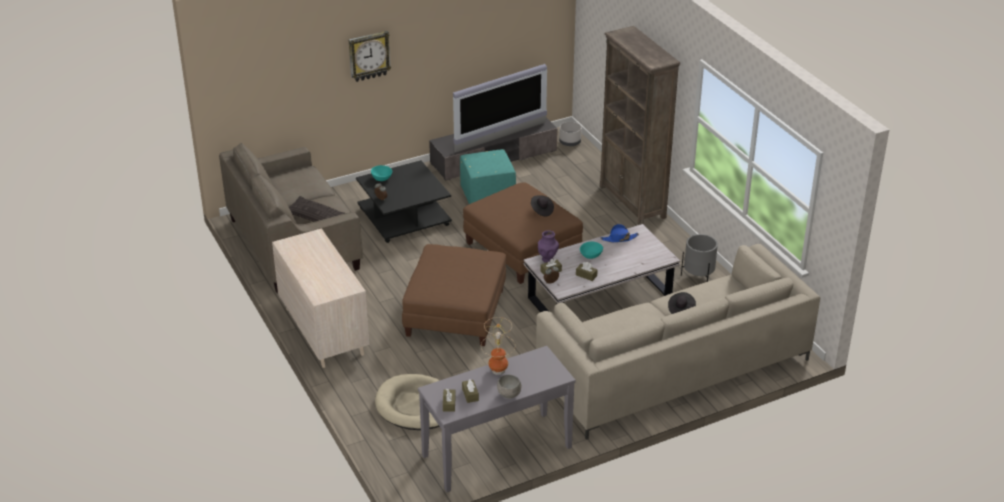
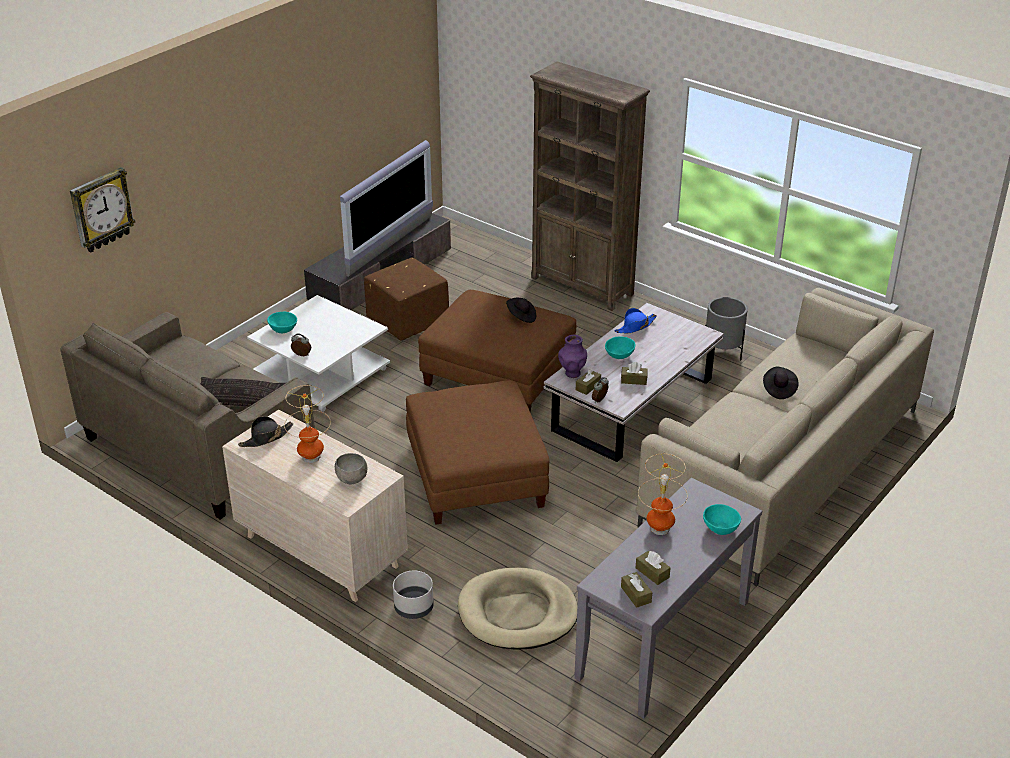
camera: 25 degrees left, 0 degrees up
(301, 244) = (266, 438): none -> black hat
(319, 263) = (311, 457): none -> table lamp
(369, 56) = (226, 168): wall clock -> wall clock (101, 210)
(403, 216) = (320, 374): black coffee table -> white coffee table
(488, 195) = (407, 321): turquoise ottoman -> brown ottoman
(509, 395) = (701, 556): grey bowl -> grey bowl (352, 480)
(537, 382) = (720, 528): none -> turquoise bowl
(570, 142) = (458, 236): grey planter -> grey planter (414, 607)

